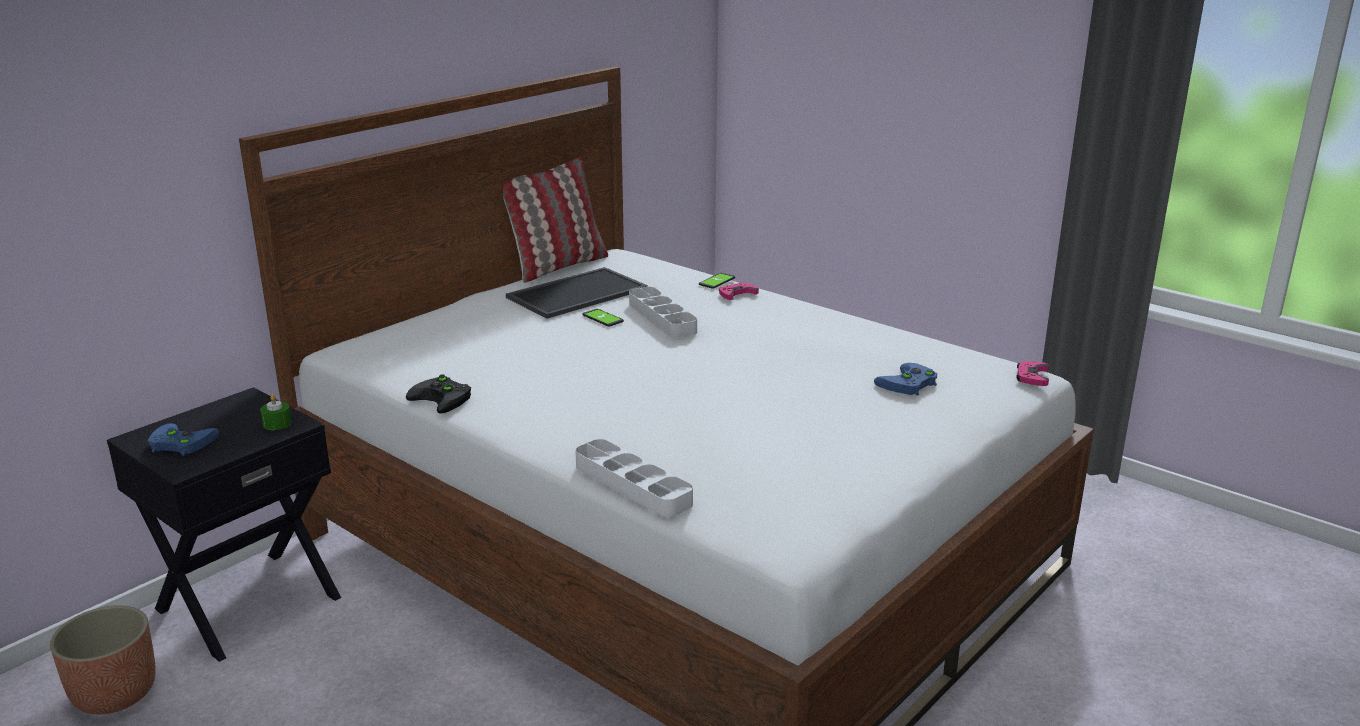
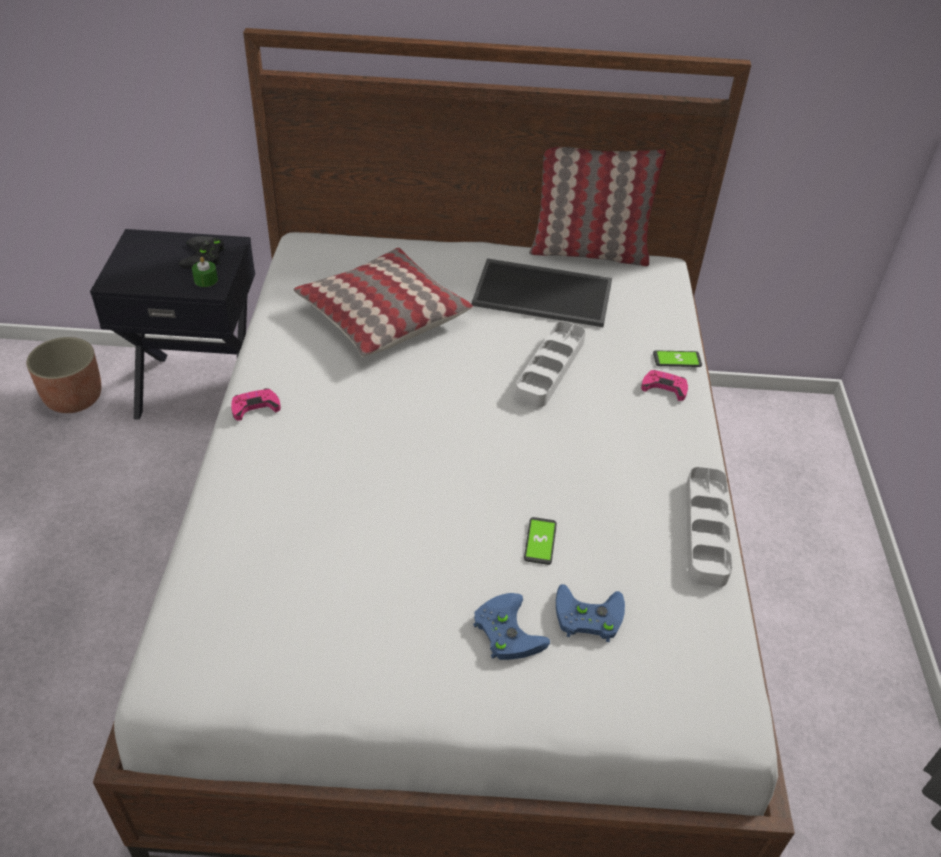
camera: 50 degrees right, 20 degrees up
(179, 443) = (143, 259): blue game controller -> blue game controller (505, 630)
(444, 398) = (269, 336): black game controller -> black game controller (204, 257)
(499, 351) = (382, 316): none -> pillow
(603, 318) = (508, 335): phone -> phone (540, 541)
(632, 484) = (209, 519): grey tray -> grey tray (706, 530)
(1031, 377) = (725, 723): pink game controller -> pink game controller (255, 407)

